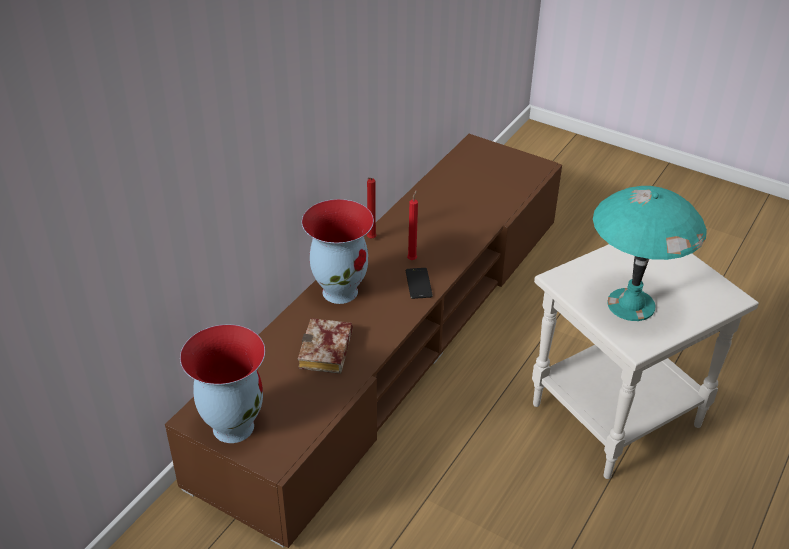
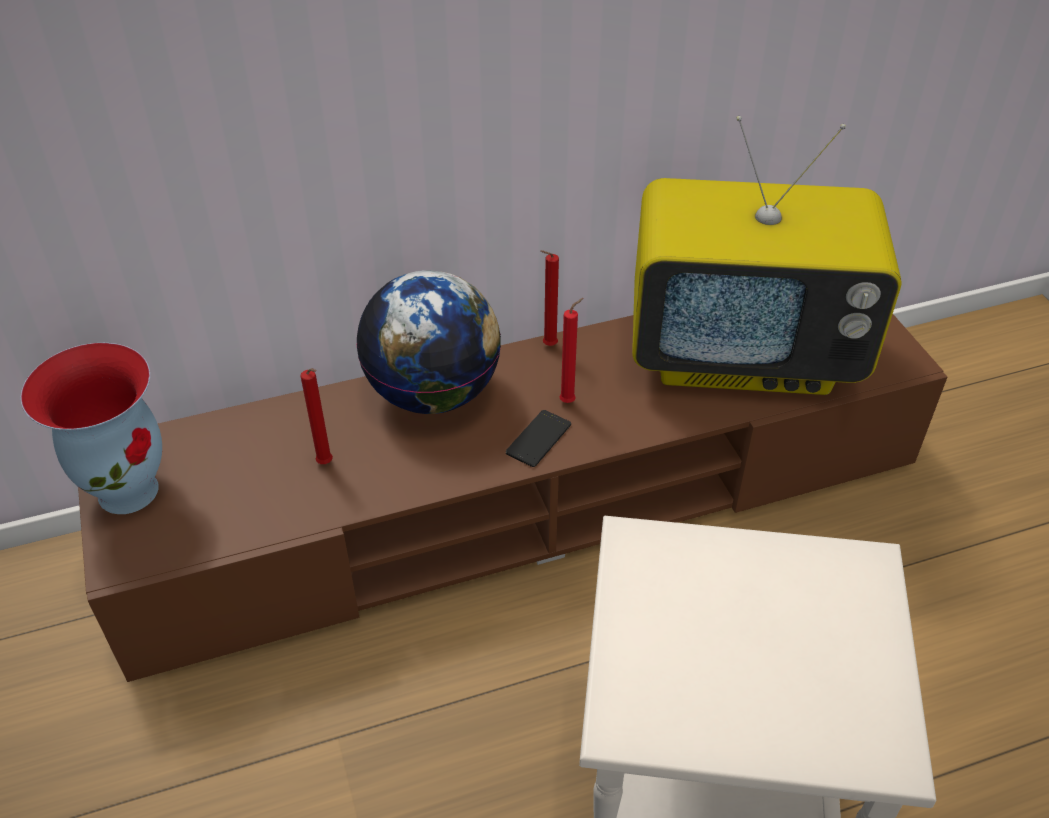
camera: 40 degrees right, 5 degrees up
(327, 353) = (326, 464): book -> red candle
(340, 291) = (434, 393): vase -> globe
(468, 197) = (744, 354): none -> television
(630, 304) = (693, 652): turquoise table lamp -> none

